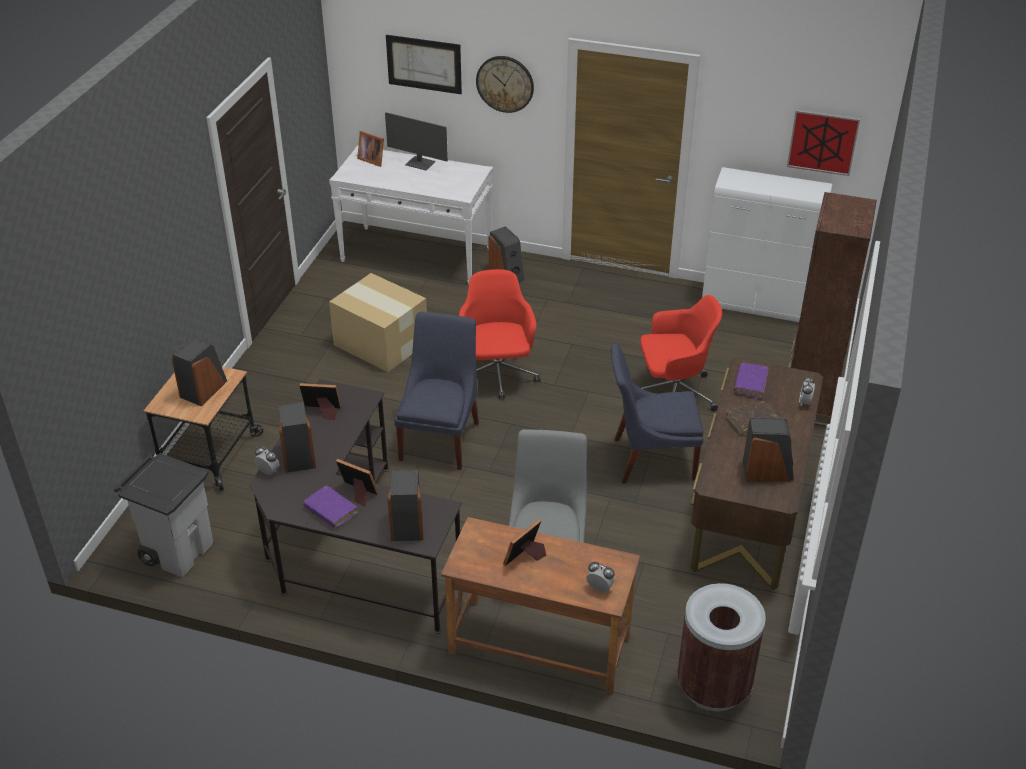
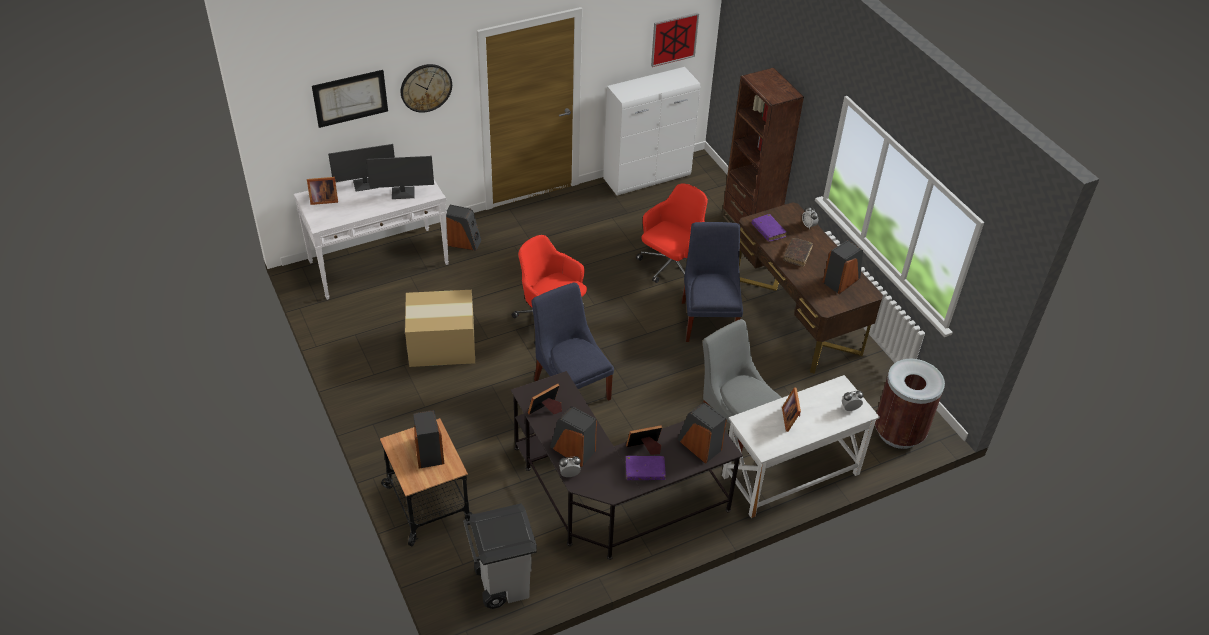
camera: 45 degrees left, 5 degrees up
(440, 183) = (403, 193): none -> monitor
(539, 645) = (790, 475): brown desk -> white desk
(649, 459) = (709, 319): blue chair -> blue chair turned 135 degrees clockwise

